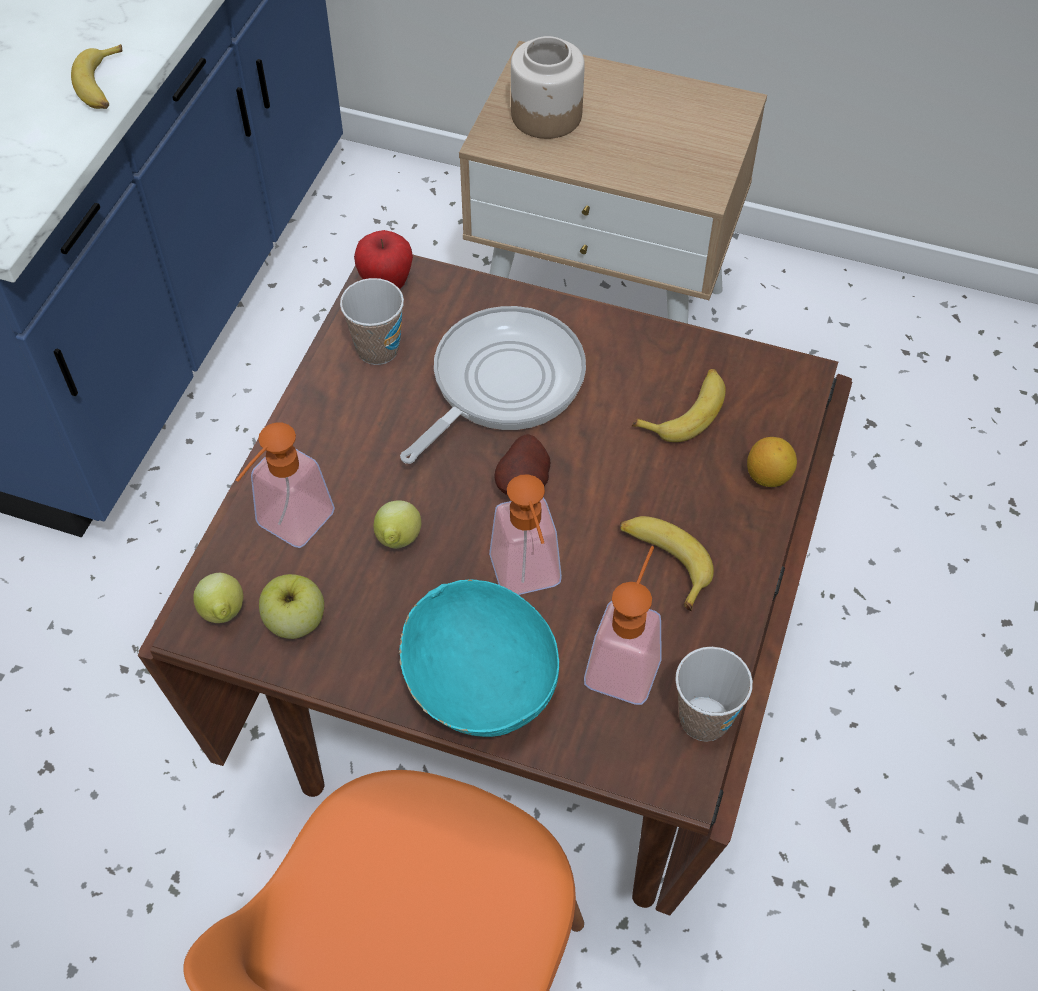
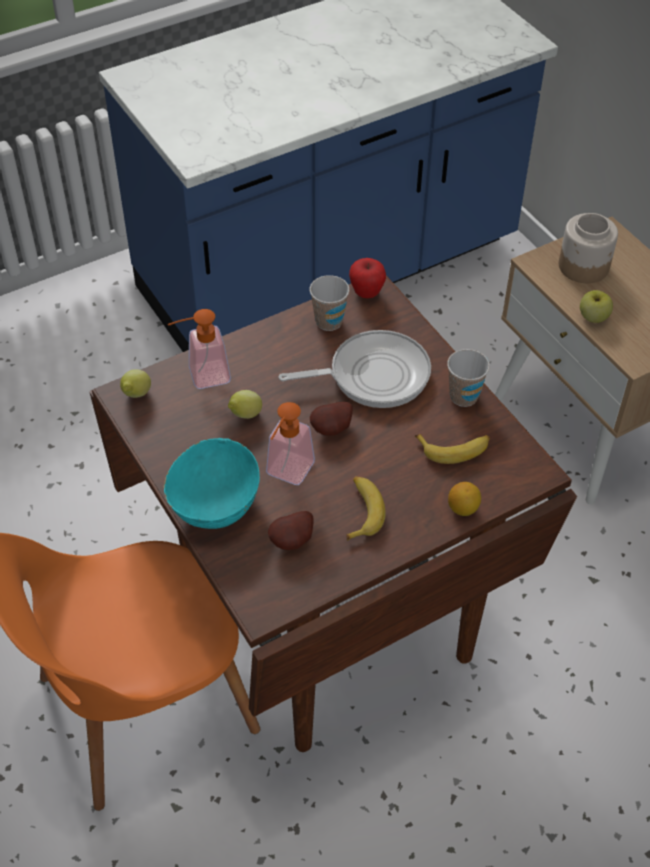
camera: 40 degrees right, 5 degrees down
(102, 86) = (314, 115): banana -> none
(295, 621) = (163, 419): apple -> apple (593, 317)
(627, 660) = (293, 541): soap dispenser -> potato
(704, 719) = (301, 594): cup -> cup (463, 396)

